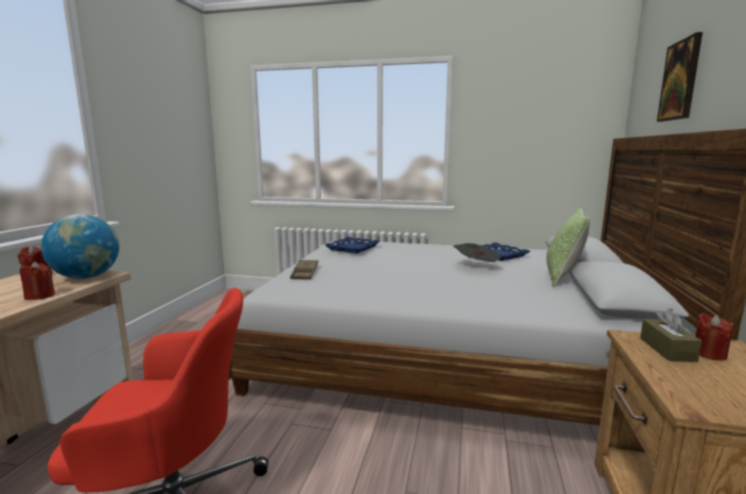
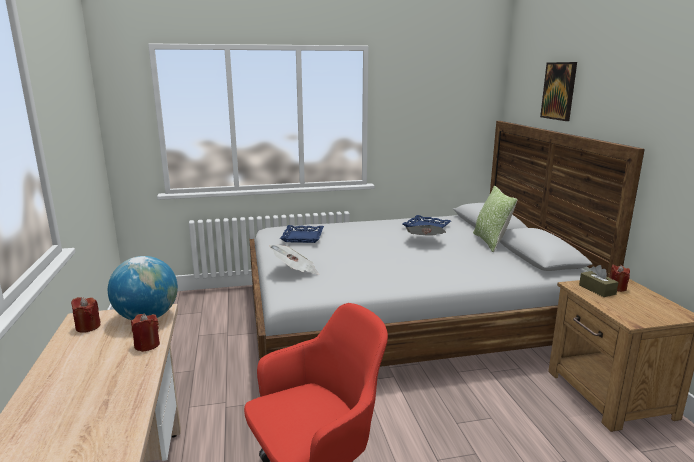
camera: 25 degrees left, 5 degrees up
(305, 273) = (295, 271): brown tray -> newspaper

